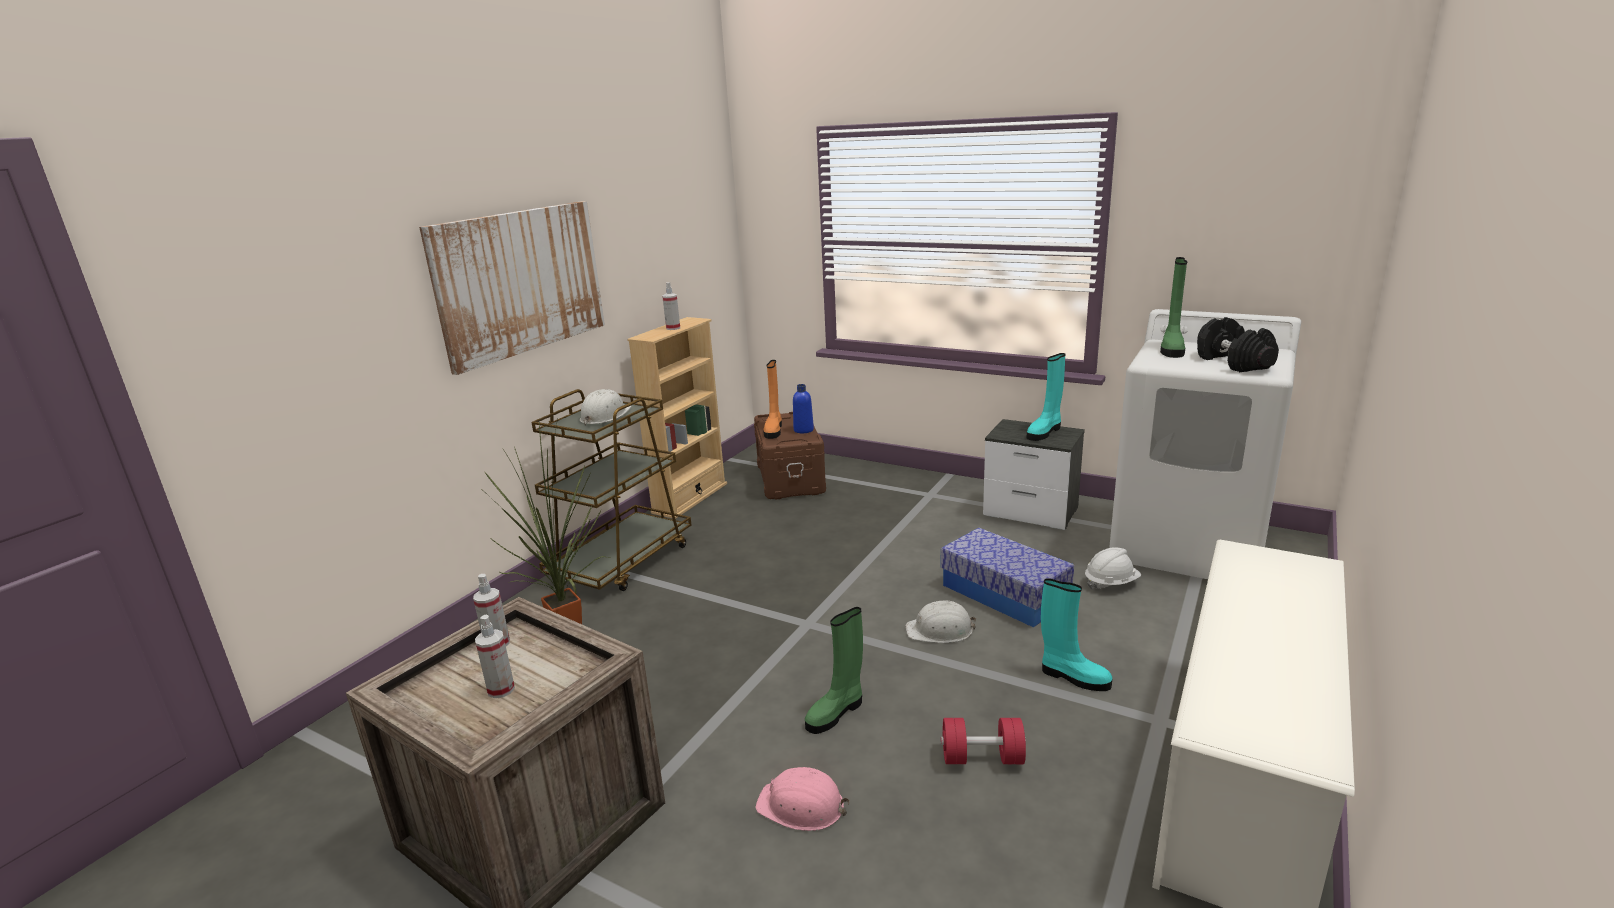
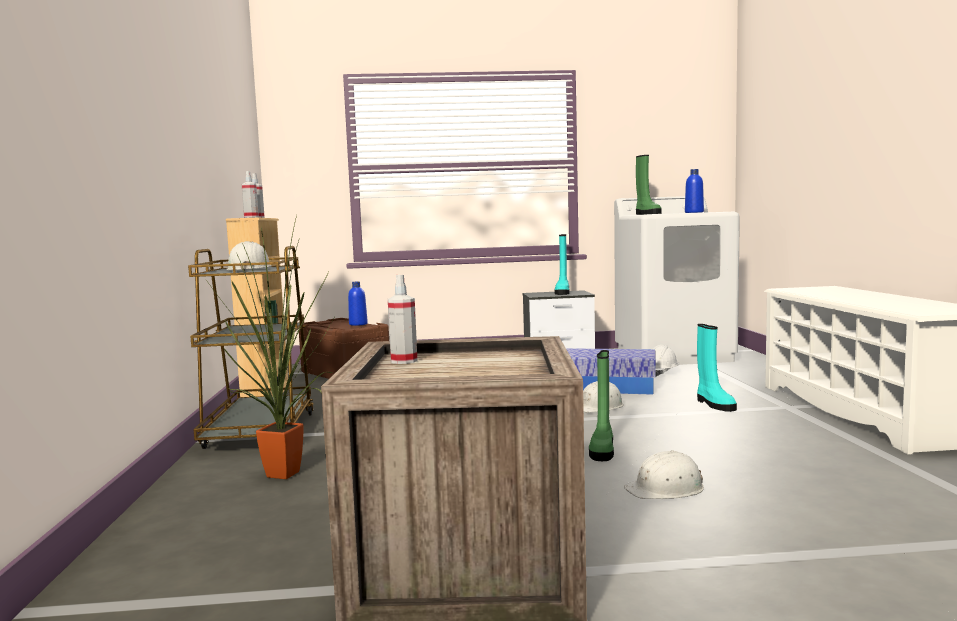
camera: 35 degrees left, 15 degrees down
(501, 689) = (475, 369): spray bottle -> spray bottle (251, 217)
(520, 282) = (170, 123): picture -> none
(774, 430) = (331, 327): orange boot -> none
(801, 806) = (666, 489): pink hard hat -> white hard hat
(982, 758) = (731, 441): red dumbbell -> none
(1073, 677) = (714, 404): turquoise boot -> turquoise boot turned 75 degrees clockwise
(1234, 362) = (694, 212): black dumbbell -> blue bottle

